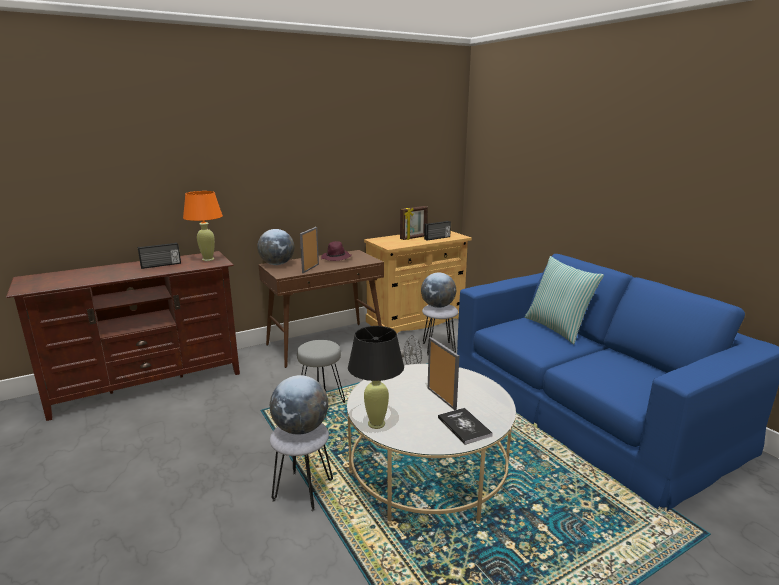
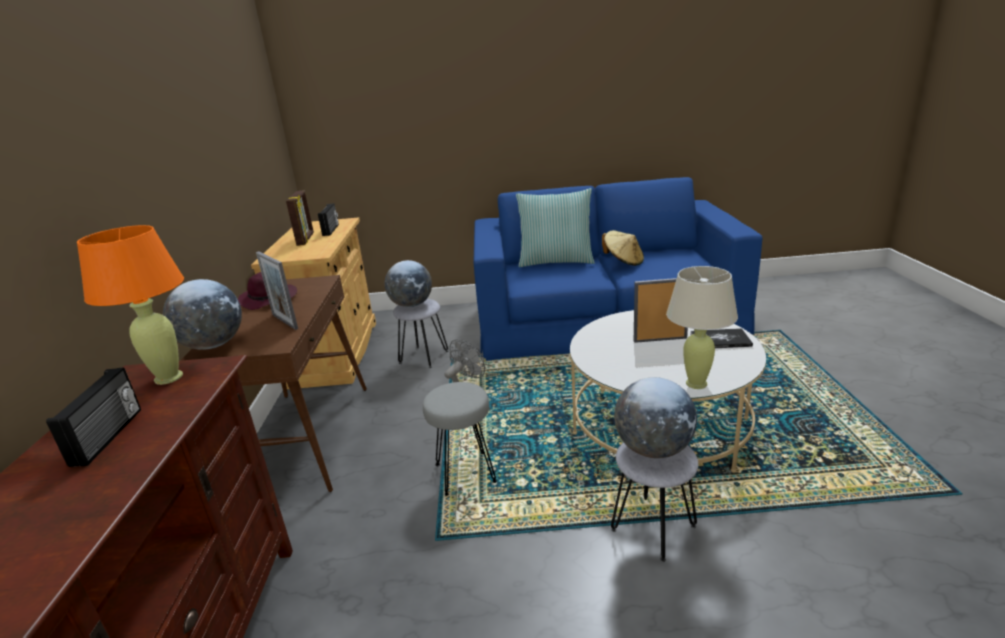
camera: 60 degrees left, 5 degrees up
(376, 423) = (696, 384): black table lamp -> beige table lamp
(596, 356) = (623, 261): none -> beige hat

